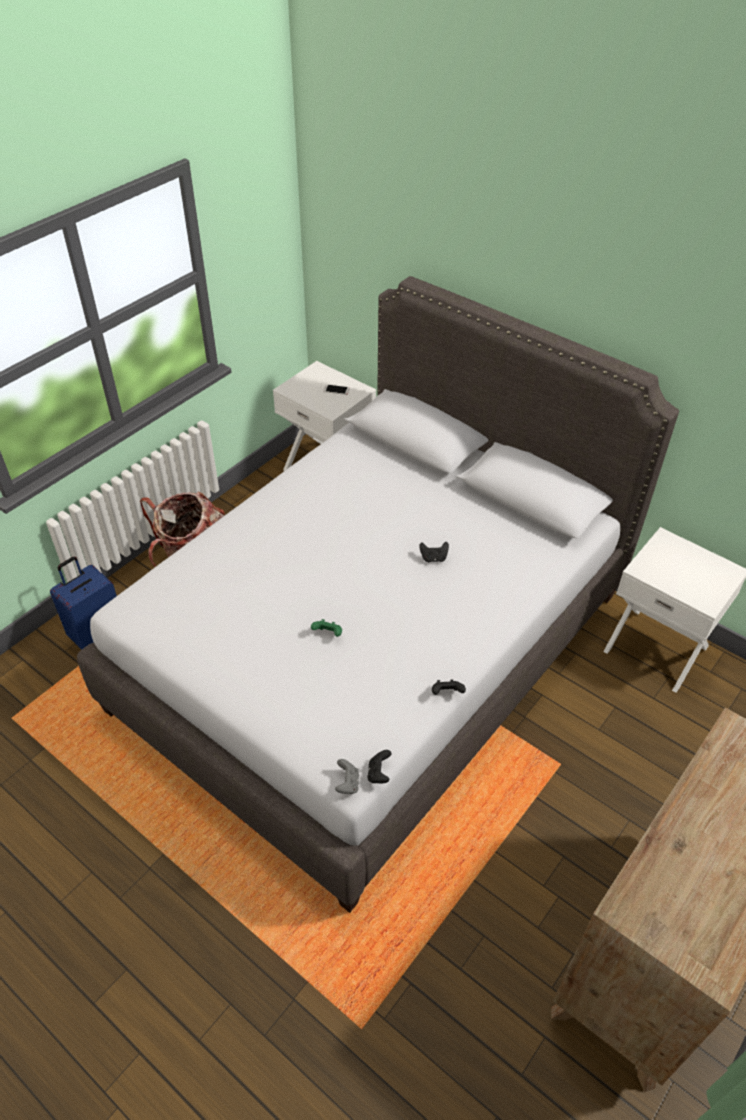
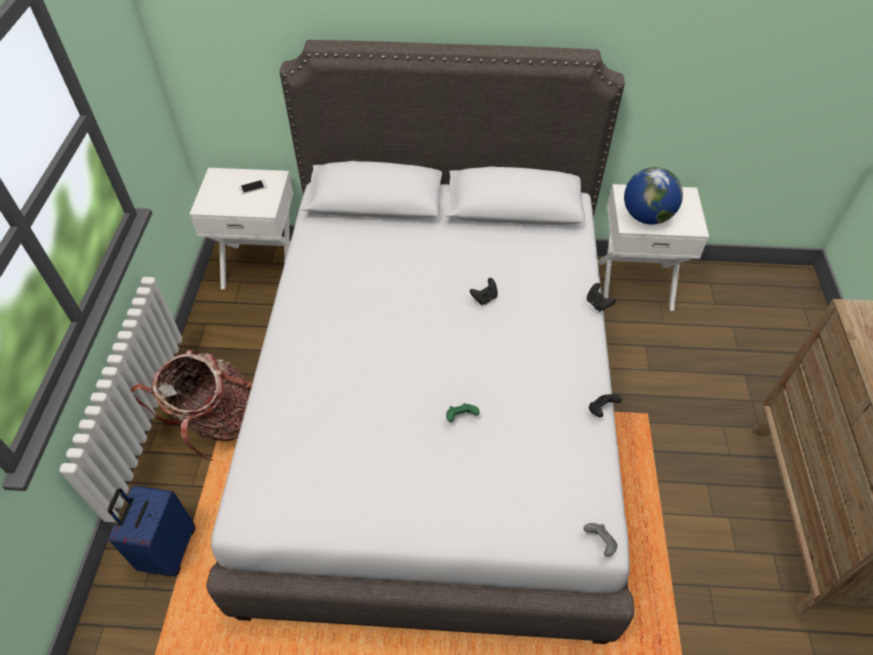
camera: 35 degrees left, 5 degrees up
(379, 773) = (615, 516): black game controller -> black game controller (597, 304)
(665, 570) = (646, 217): none -> globe

